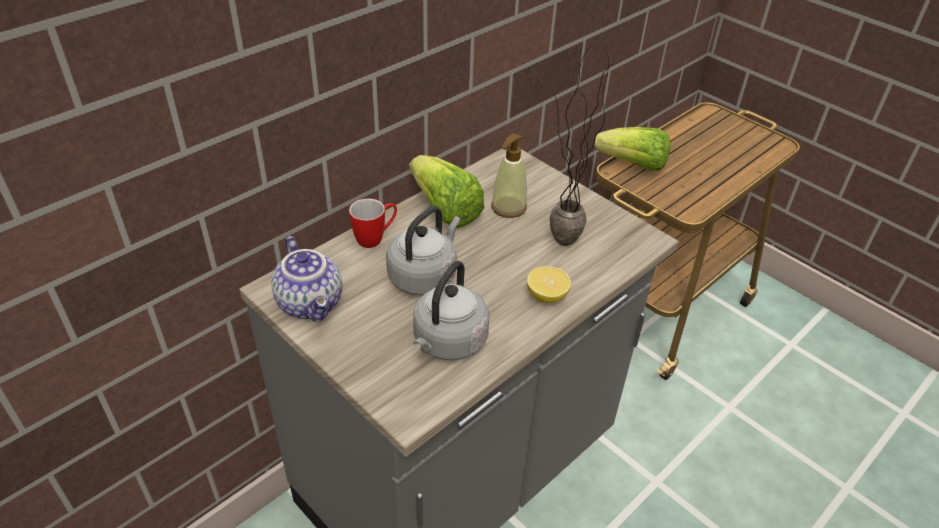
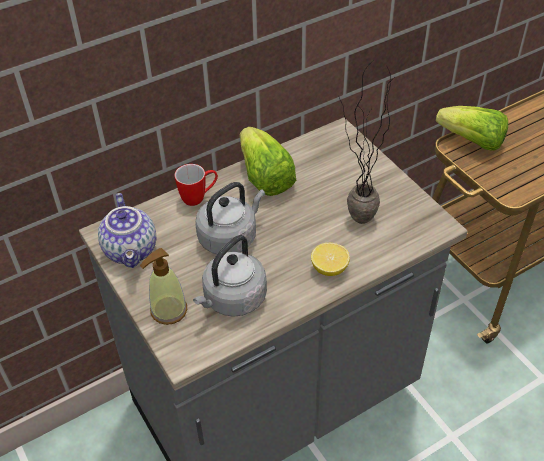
camera: 15 degrees right, 5 degrees up
(508, 207) = (321, 181): soap dispenser -> soap dispenser (168, 310)

